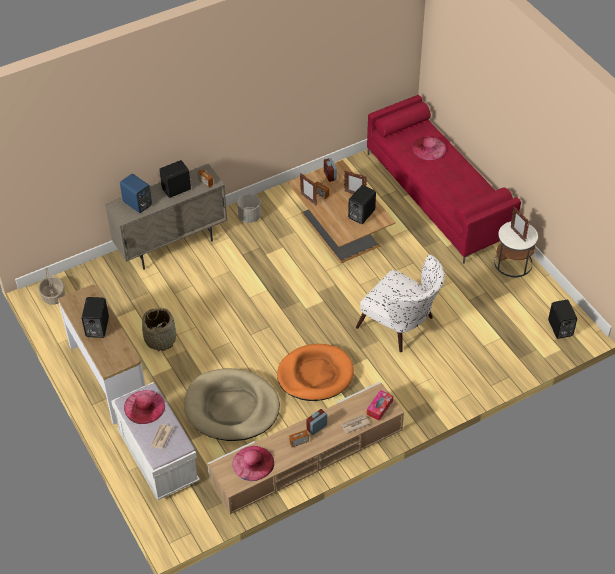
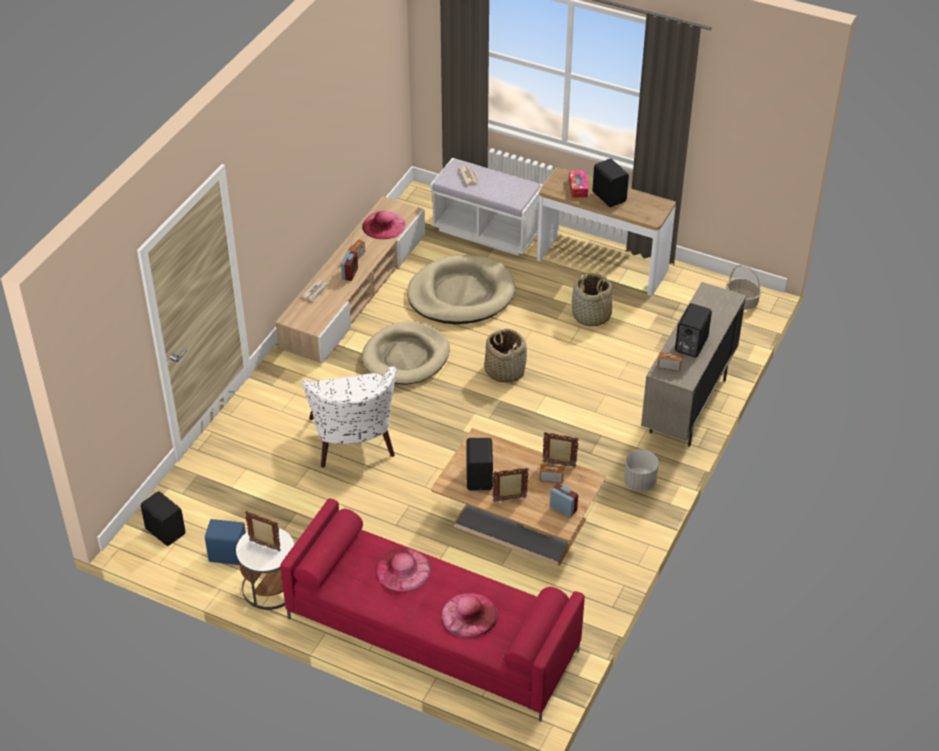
camera: 145 degrees right, 5 degrees down
(137, 204) = (711, 310): blue speaker -> blue speaker (228, 554)
(144, 407) = (507, 188): pink hat -> pink hat (403, 569)
(258, 329) = (504, 370): none -> basket
(315, 375) = (406, 357): orange dog bed -> beige dog bed
(379, 408) = (302, 315): tissue box -> tissue box (578, 188)
(401, 326) = (353, 445): white armchair -> white armchair turned 105 degrees counterclockwise

